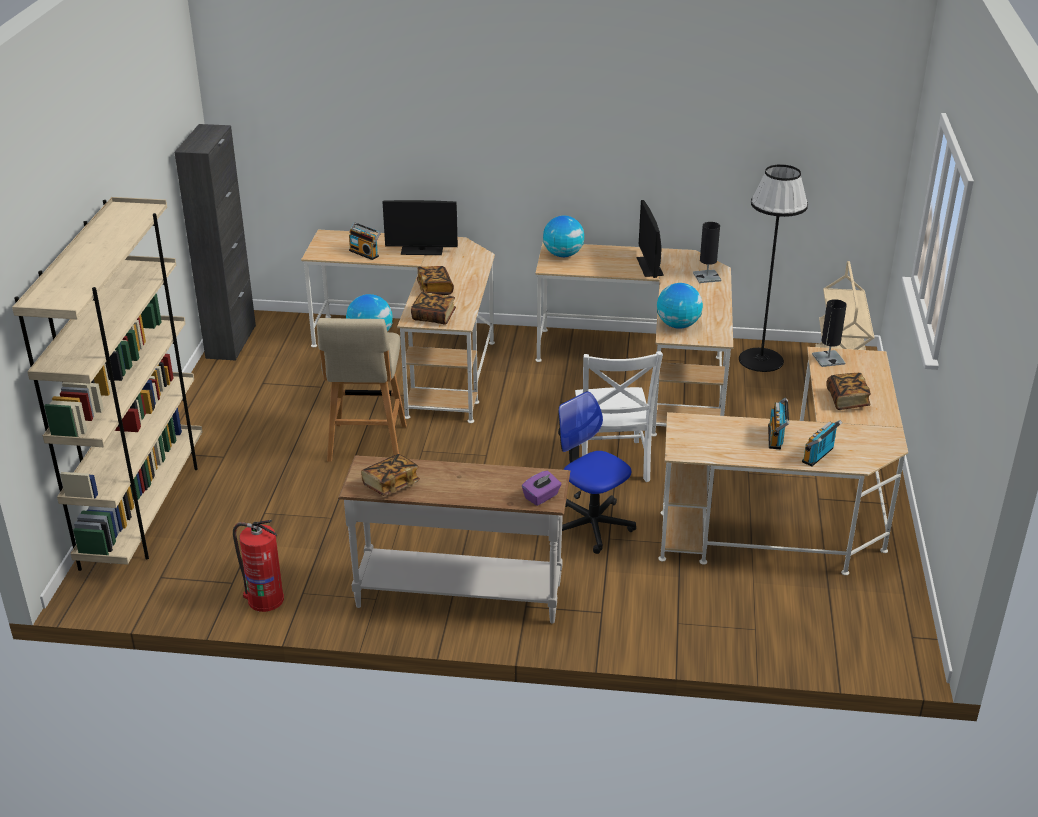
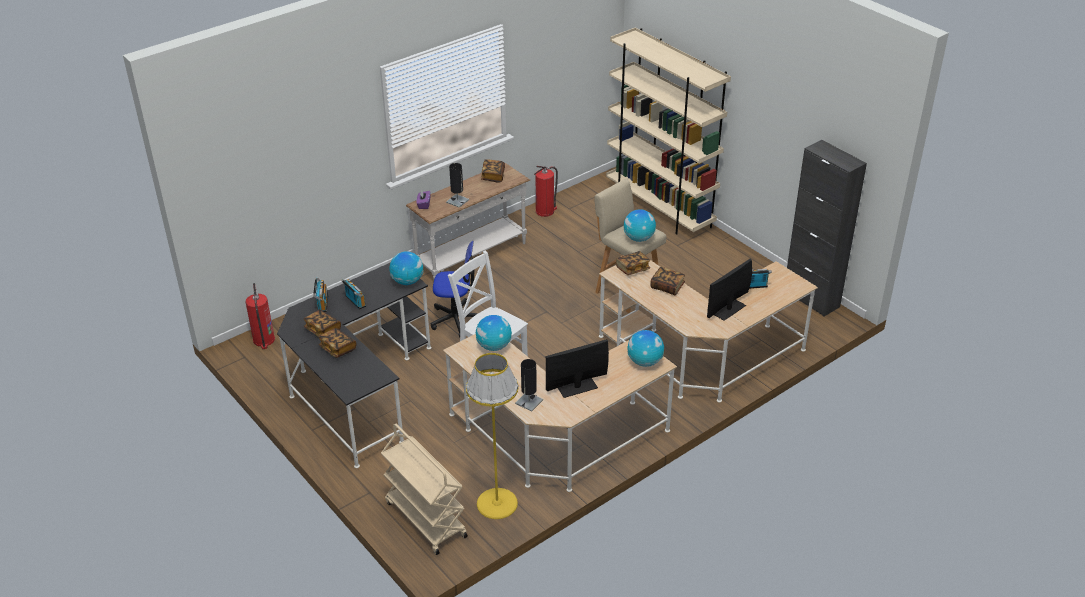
camera: 135 degrees right, 5 degrees up
(649, 266) = (577, 387): monitor -> monitor turned 60 degrees counterclockwise
(686, 427) = (407, 281): none -> globe
(761, 360) = (497, 503): black floor lamp -> yellow floor lamp
(796, 517) = (357, 388): beige desk -> black desk
(828, 359) = (376, 374): black table lamp -> black table lamp (457, 201)
(846, 427) = (323, 330): none -> book
(867, 646) = (264, 340): none -> fire extinguisher

